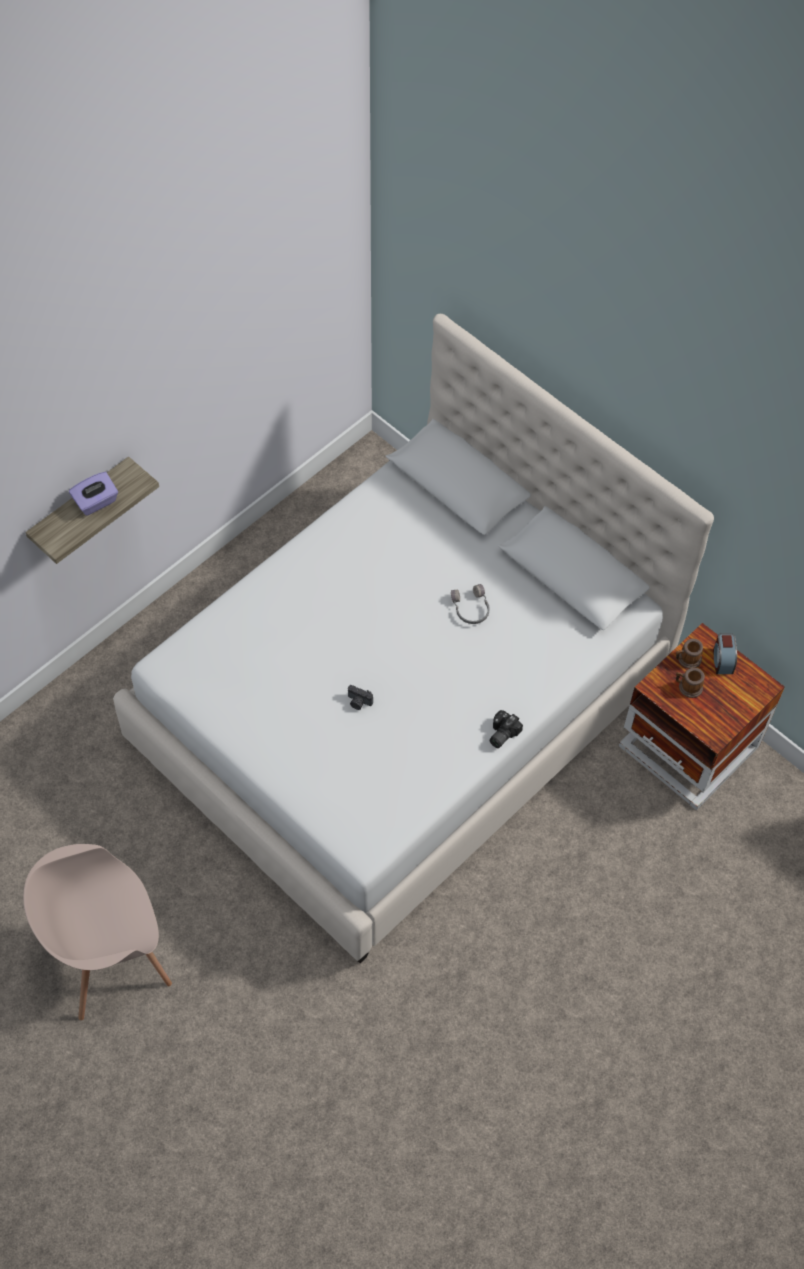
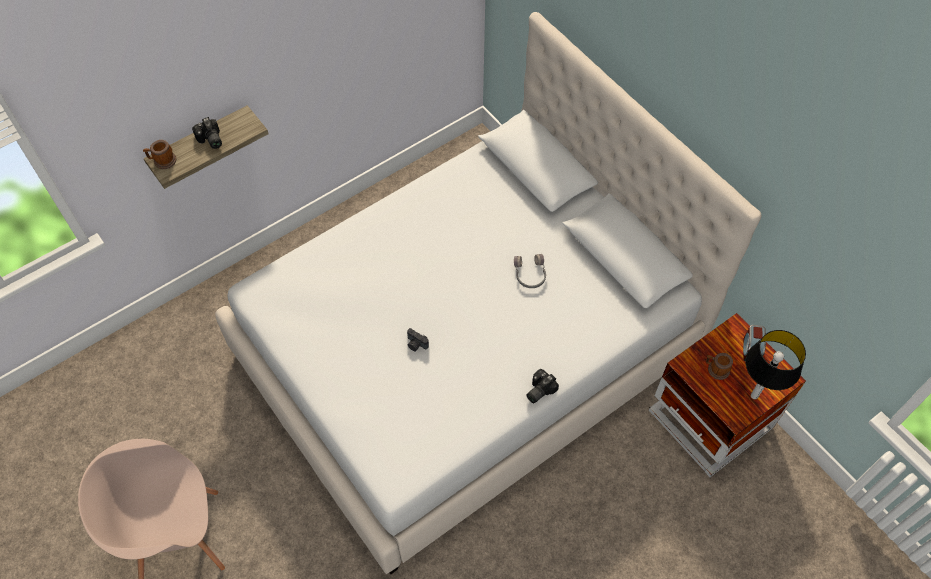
camera: 10 degrees right, 0 degrees up
(96, 502) = (210, 140): purple tissue box -> camera
(687, 659) = (718, 344): mug -> mug (162, 161)
(732, 710) = (755, 396): none -> table lamp

